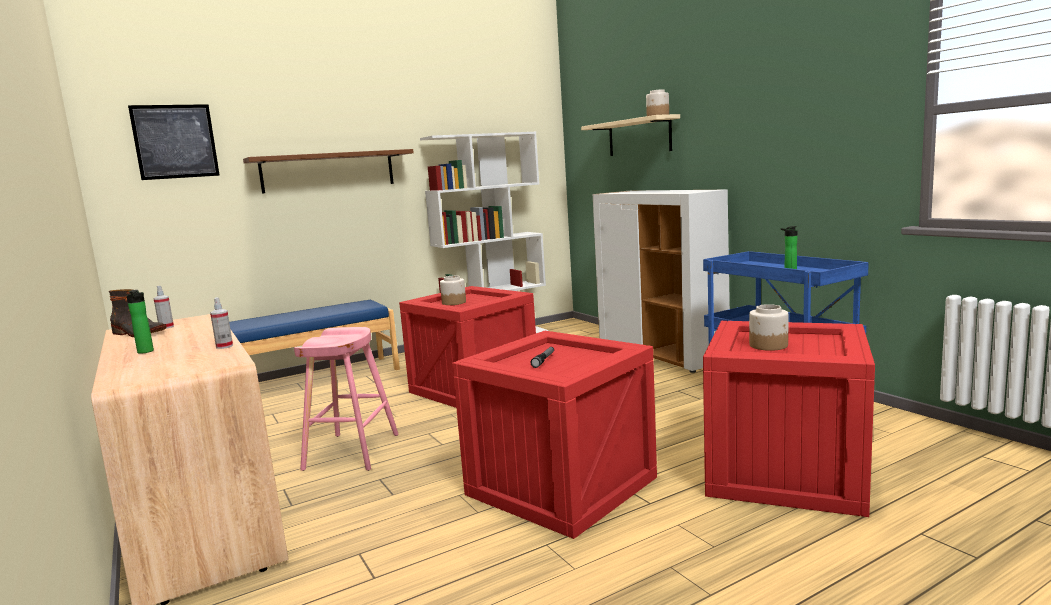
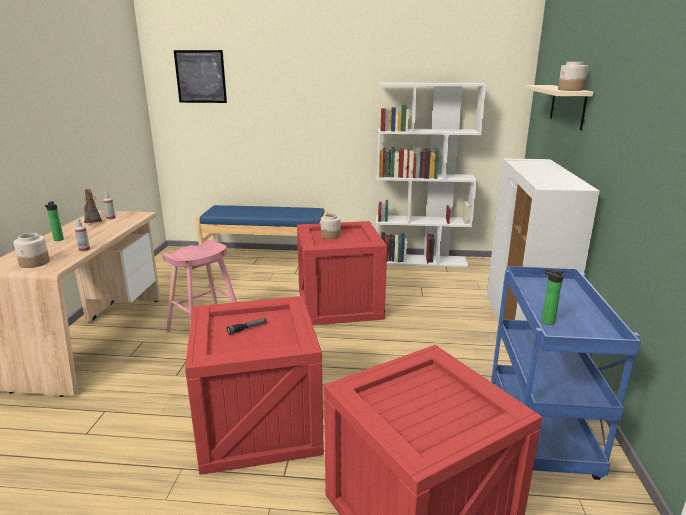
camera: 35 degrees right, 10 degrees up
(328, 171) = (303, 105): brown shelf -> none
(769, 345) = (414, 397): jar -> jar (34, 263)

